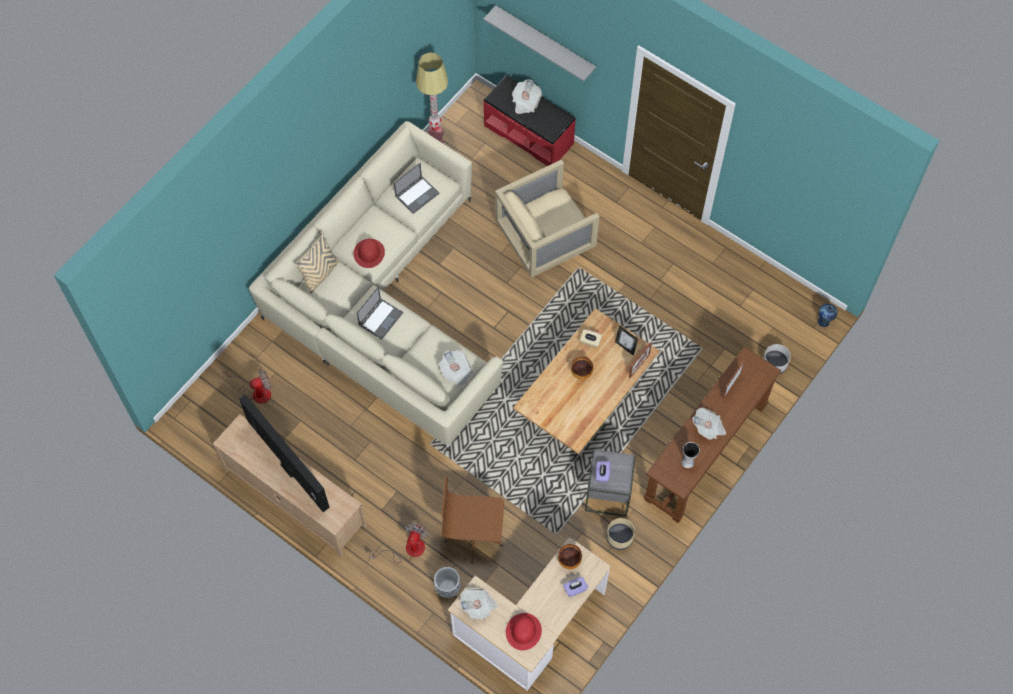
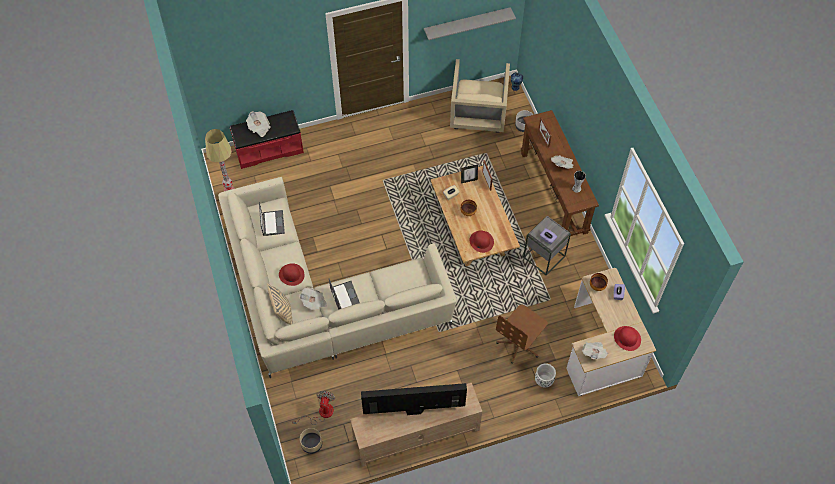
camera: 55 degrees left, 5 degrees down
(408, 550) = (502, 388): fan -> none
(456, 372) = (417, 276): newspaper -> newspaper (314, 302)
(545, 42) = (253, 74): grey shelf -> grey shelf (467, 23)
(546, 237) = (348, 184): beige armchair -> beige armchair (478, 112)
(553, 409) = (481, 241): none -> red hat
(619, 537) = (576, 268): beige planter -> beige planter (311, 444)

